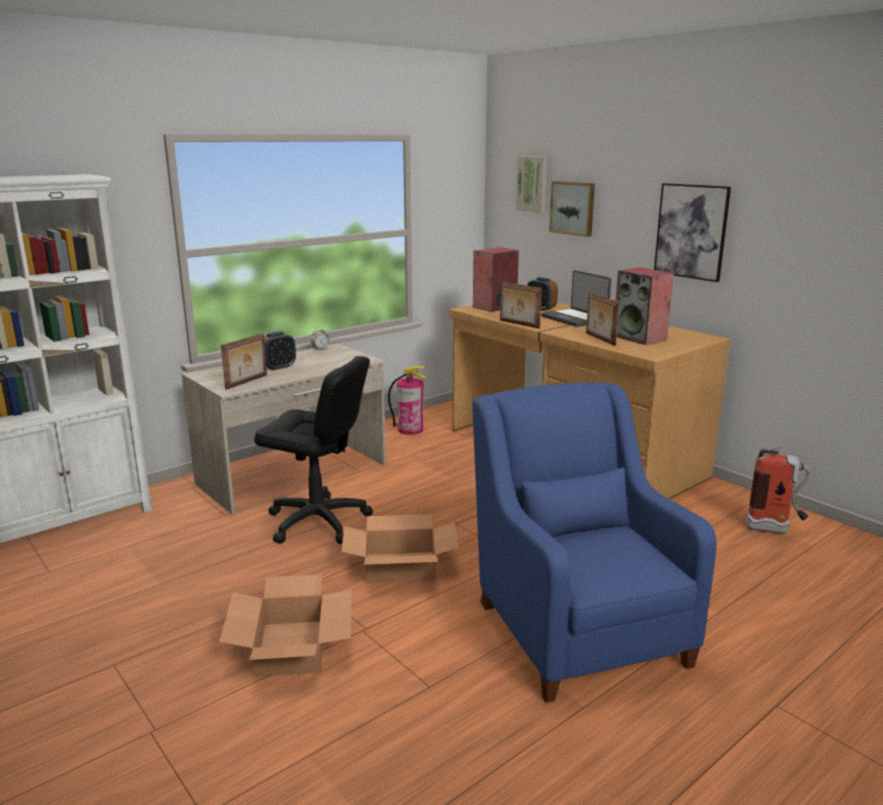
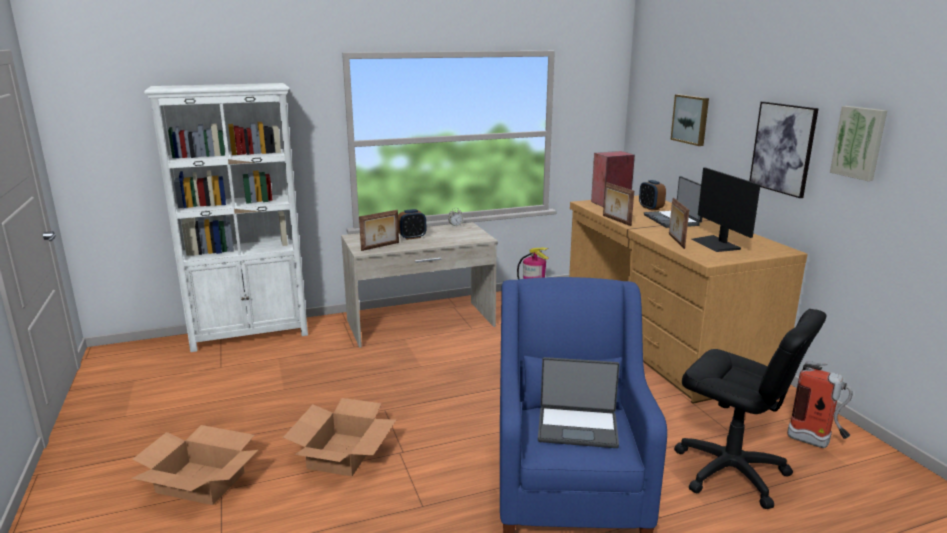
camera: 20 degrees right, 0 degrees up
(318, 521) = (416, 363): black office chair -> black office chair (730, 472)
(400, 566) = (457, 410): cardboard box -> cardboard box (200, 482)
(532, 184) = (662, 95): picture -> picture (859, 142)
(606, 552) = (577, 427): none -> laptop
(640, 338) = (716, 244): speaker -> monitor

